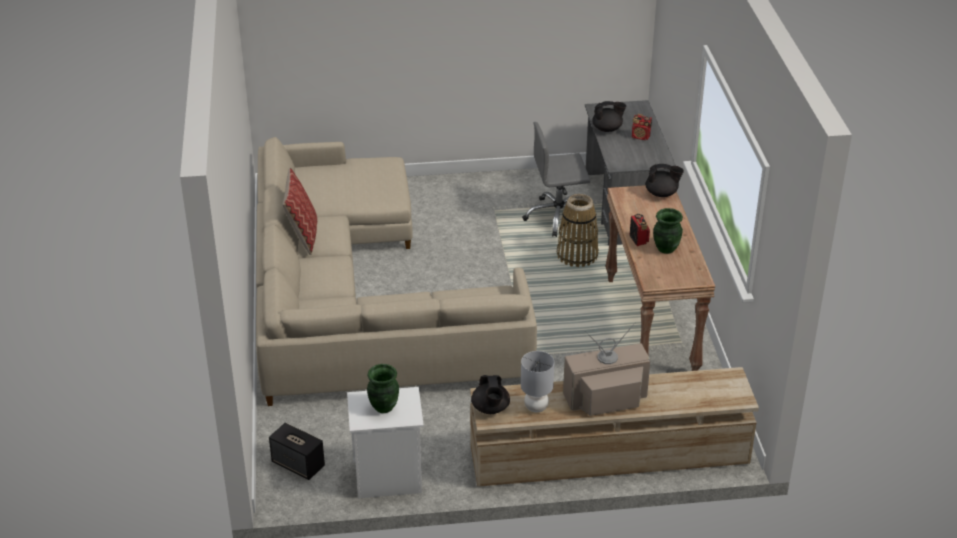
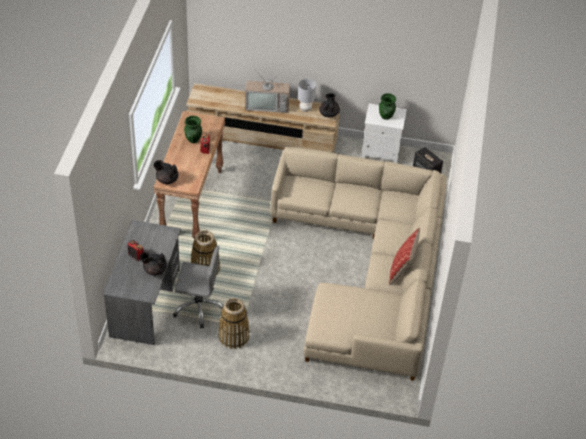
camera: 165 degrees left, 10 degrees up
(498, 200) = (234, 336): none -> basket

